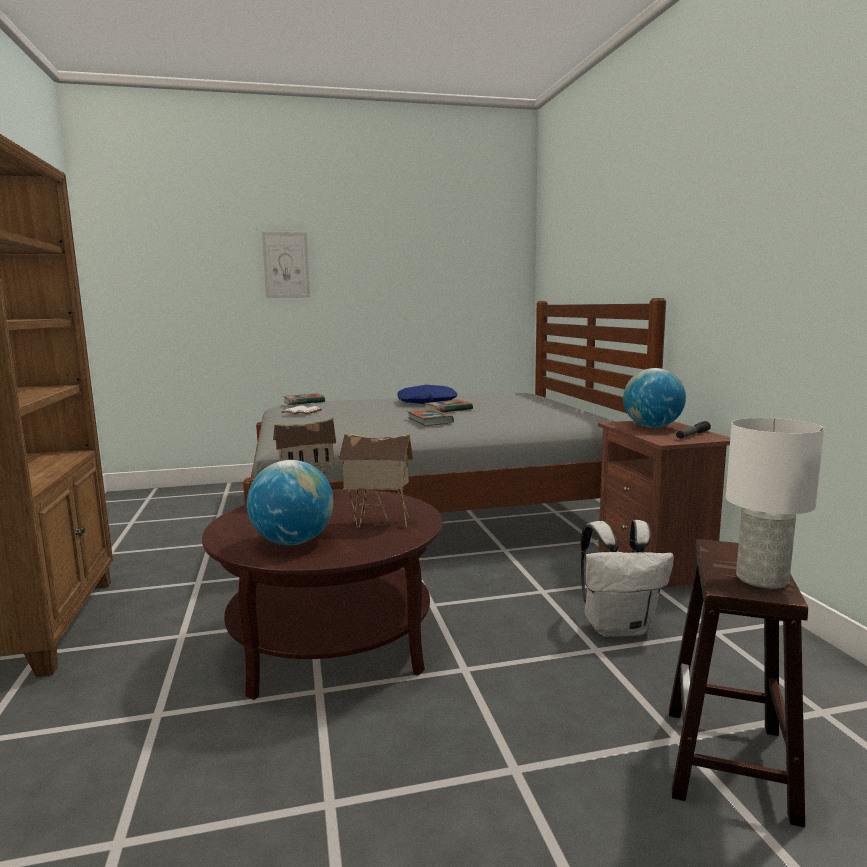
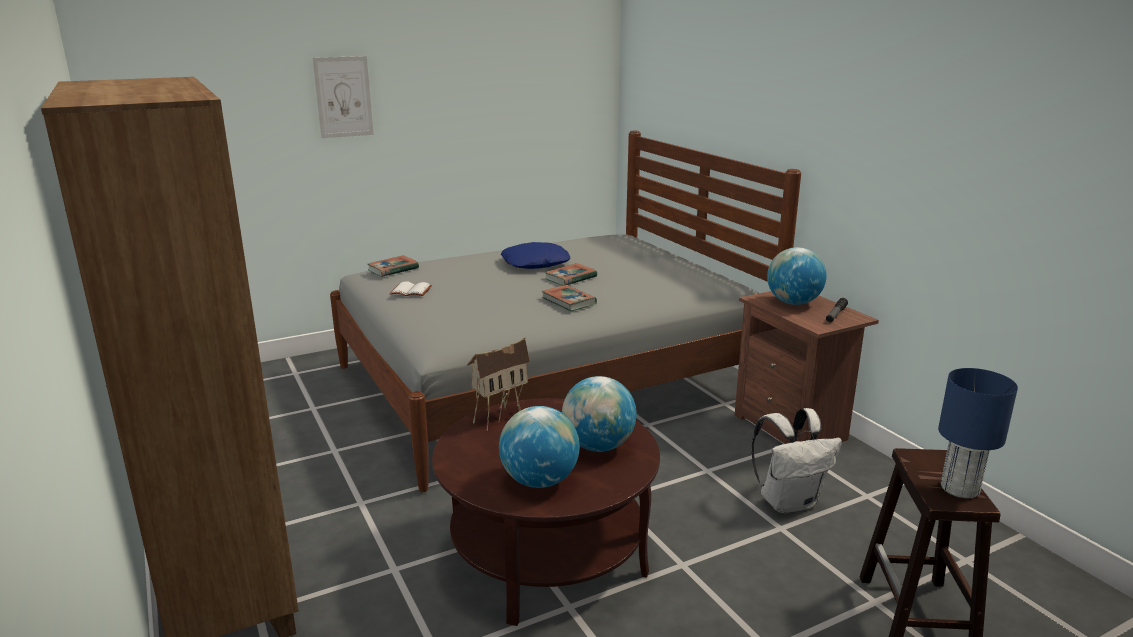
camera: 15 degrees left, 10 degrees up
(378, 523) = (598, 446): toy house -> globe
(763, 578) = (960, 488): white table lamp -> blue table lamp

